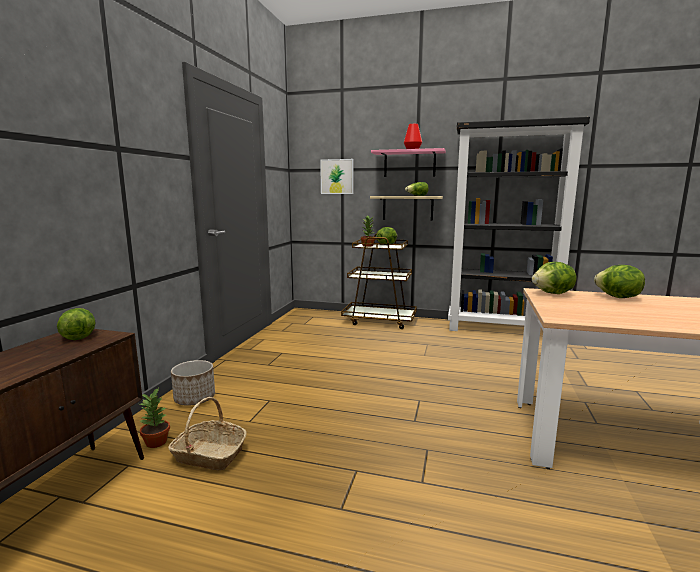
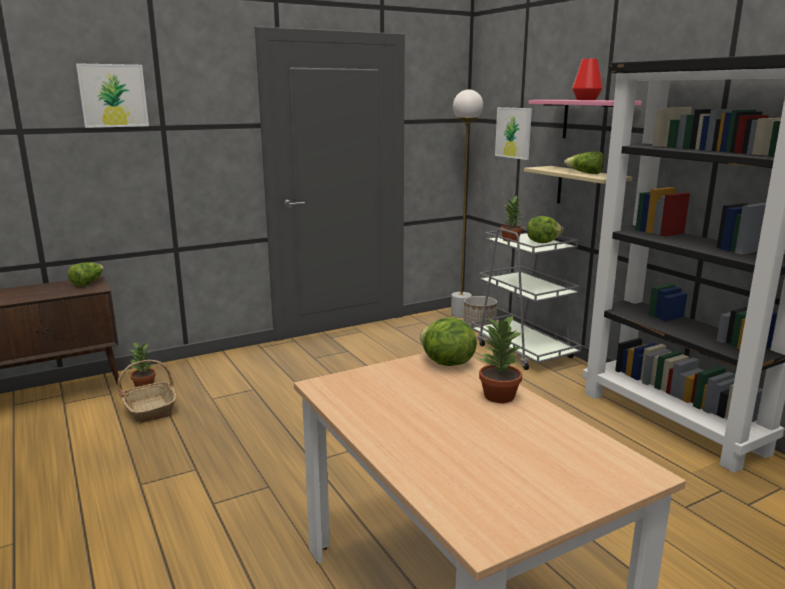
camera: 45 degrees right, 5 degrees up
(72, 101) = (113, 96): none -> picture
(194, 398) = (216, 365): planter -> planter (479, 326)
(305, 313) = (461, 314): none -> white floor lamp
(379, 321) = (523, 350): brown cart -> grey cart
(617, 297) = (498, 396): lettuce -> potted plant

